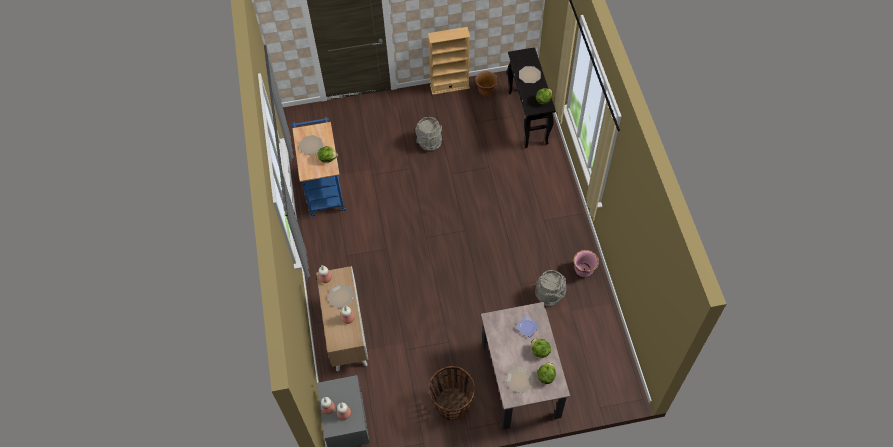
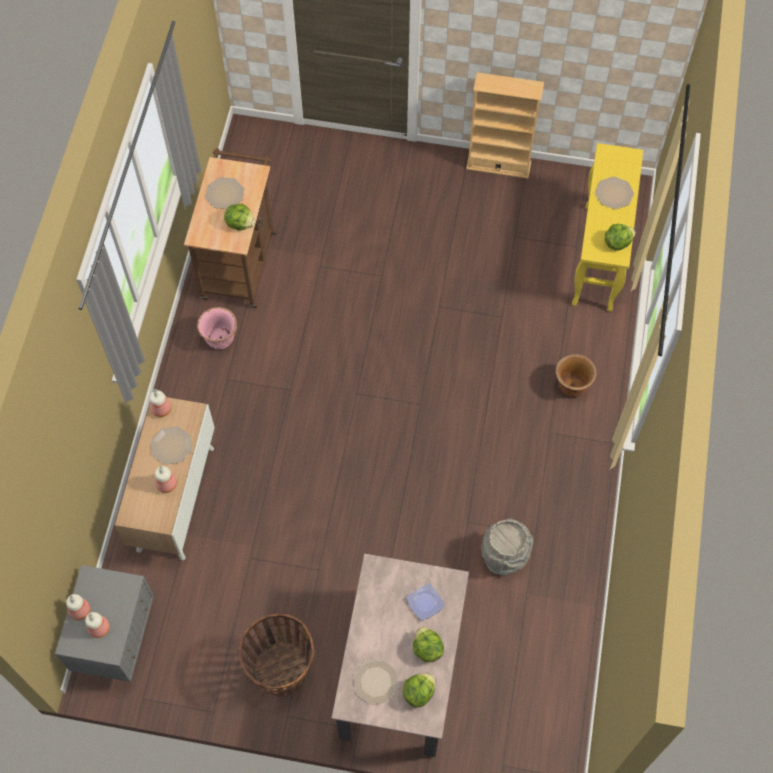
camera: 20 degrees right, 5 degrees up
(324, 187) = (240, 260): blue cart -> brown cart
(429, 142) = (428, 244): grey bucket -> none
(486, 91) = (552, 191): brown planter -> brown planter (572, 386)
(528, 118) = (598, 258): black console table -> yellow console table
(583, 270) = (575, 536): pink planter -> pink planter (220, 339)

